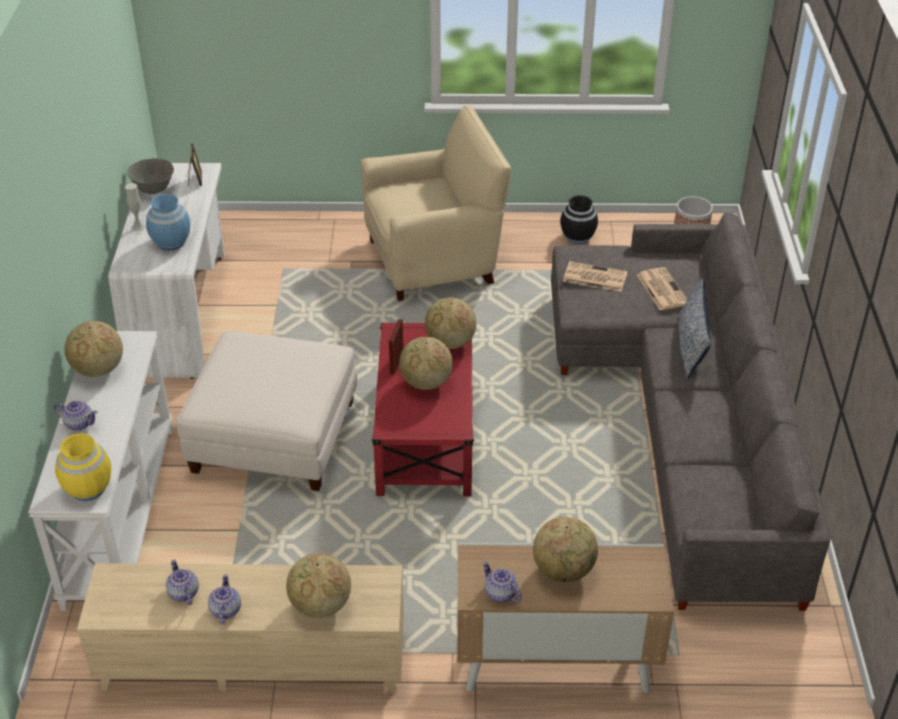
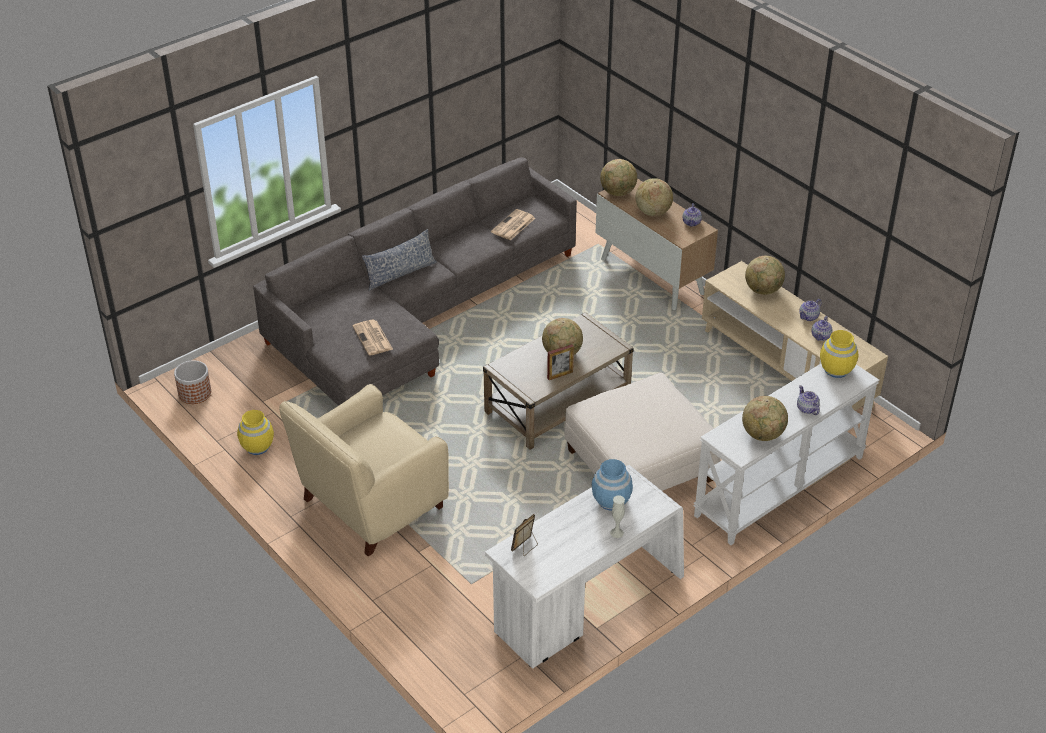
camera: 130 degrees left, 0 degrees up
(153, 189) = (564, 563): grey bowl -> none
(425, 435) = (558, 402): red coffee table -> beige coffee table
(434, 261) = (370, 505): beige armchair -> beige armchair turned 75 degrees counterclockwise
(450, 342) = (513, 364): globe -> globe (618, 193)
(578, 237) = (257, 447): black vase -> yellow vase
(661, 289) = (354, 306): newspaper -> newspaper (513, 226)

